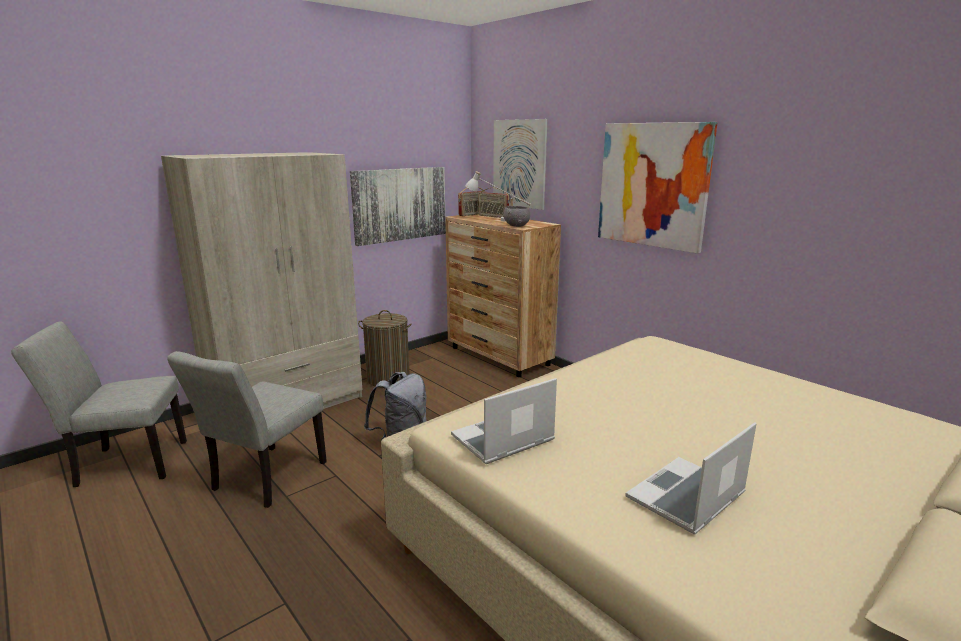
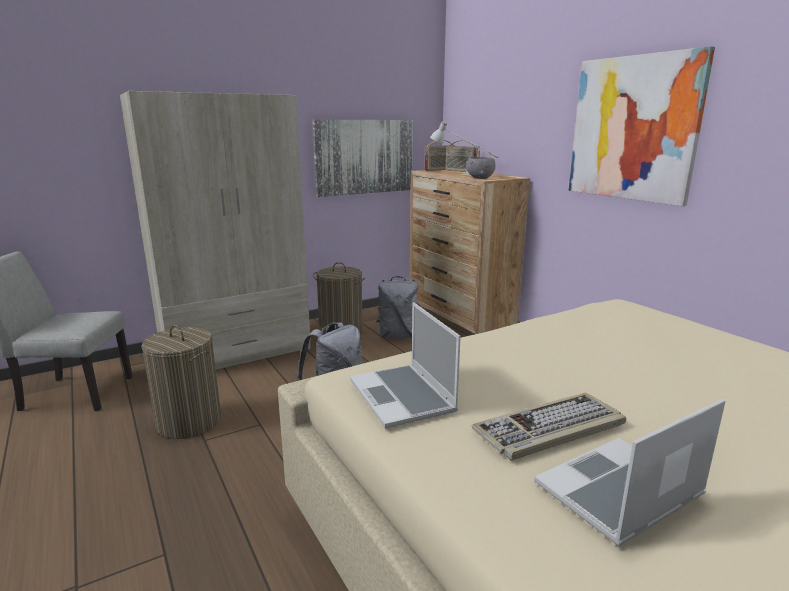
camera: 10 degrees right, 0 degrees up
(263, 480) = (189, 422): grey chair -> laundry basket
(444, 377) = (398, 335): none -> grey backpack
(502, 440) = (403, 397): laptop -> laptop turned 90 degrees counterclockwise
(519, 163) = (489, 114): picture -> none
(625, 455) = (550, 429): none -> keyboard

